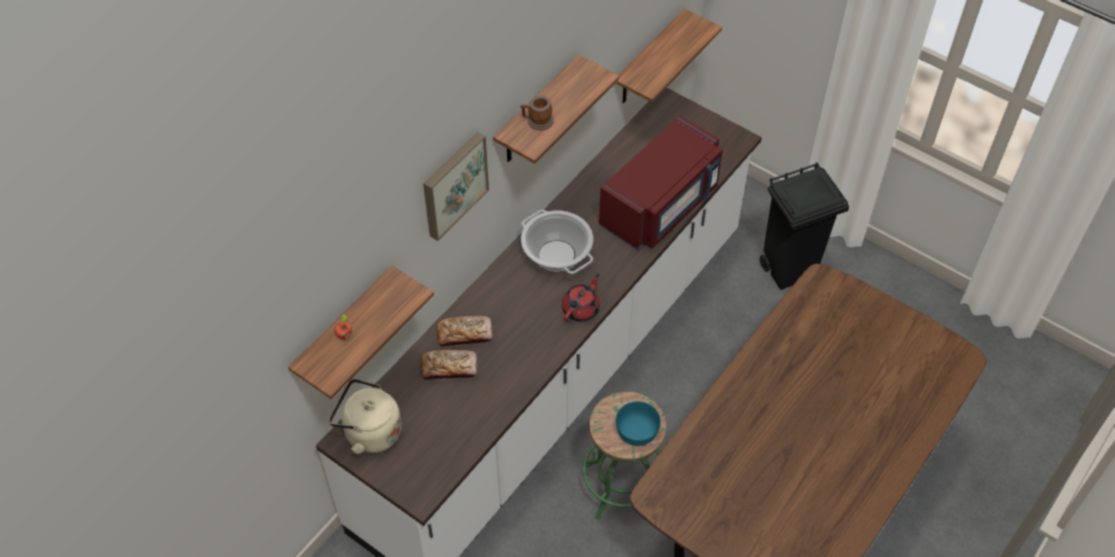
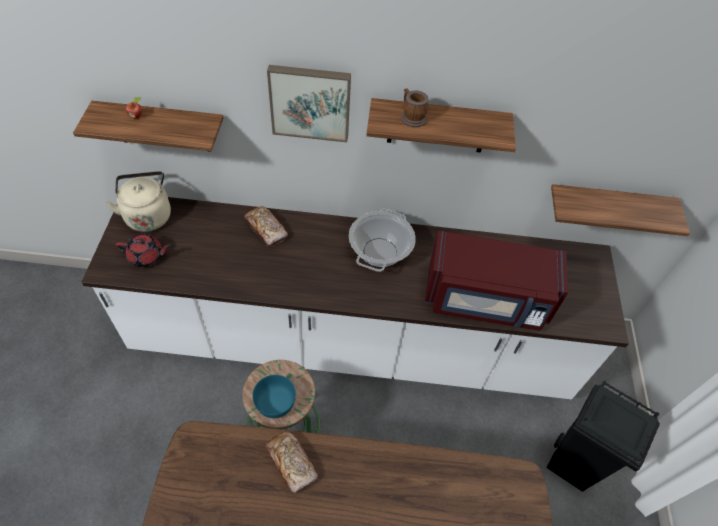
camera: 55 degrees right, 0 degrees up
(449, 368) = (230, 234): bread -> bread (291, 463)
(581, 308) = (340, 292): red teapot -> red teapot (147, 256)

